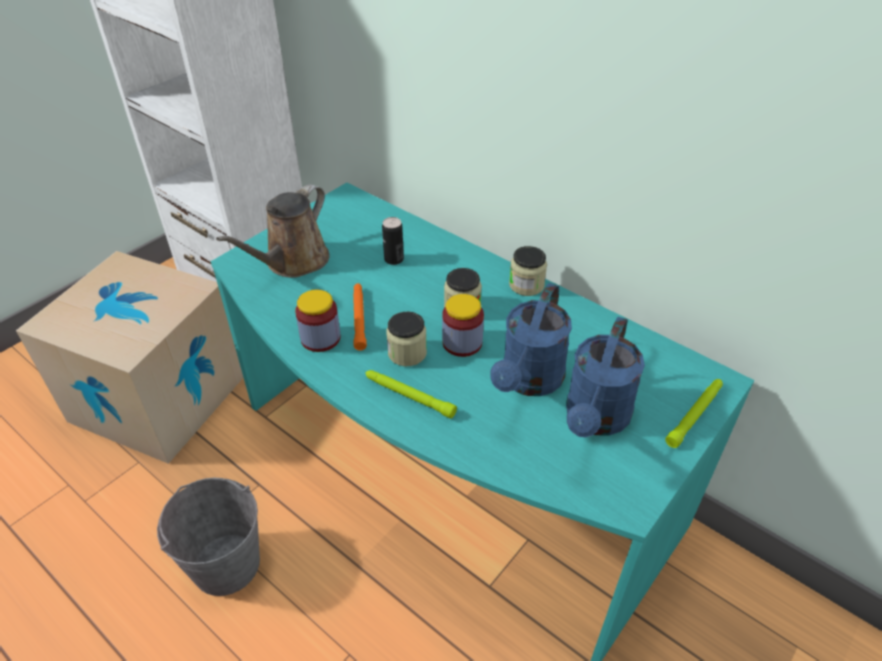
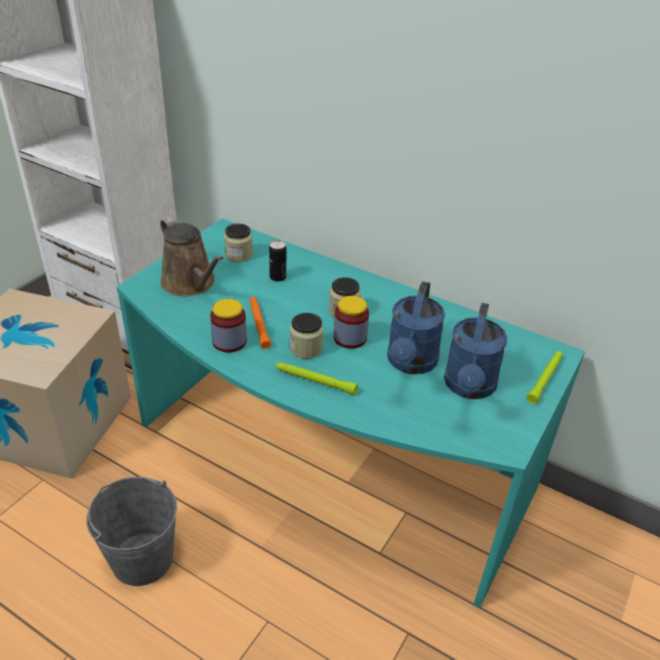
camera: 10 degrees left, 5 degrees down
(293, 262) = (191, 284): brown watering can -> brown watering can turned 60 degrees counterclockwise
(526, 285) = (393, 291): jar -> jar (239, 255)

